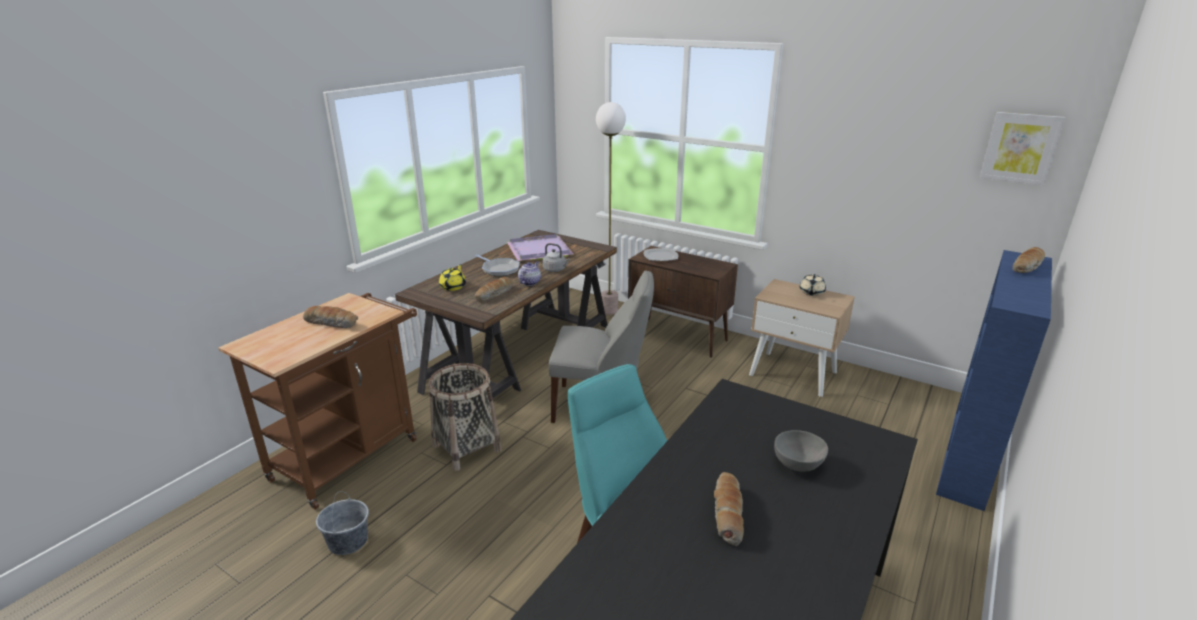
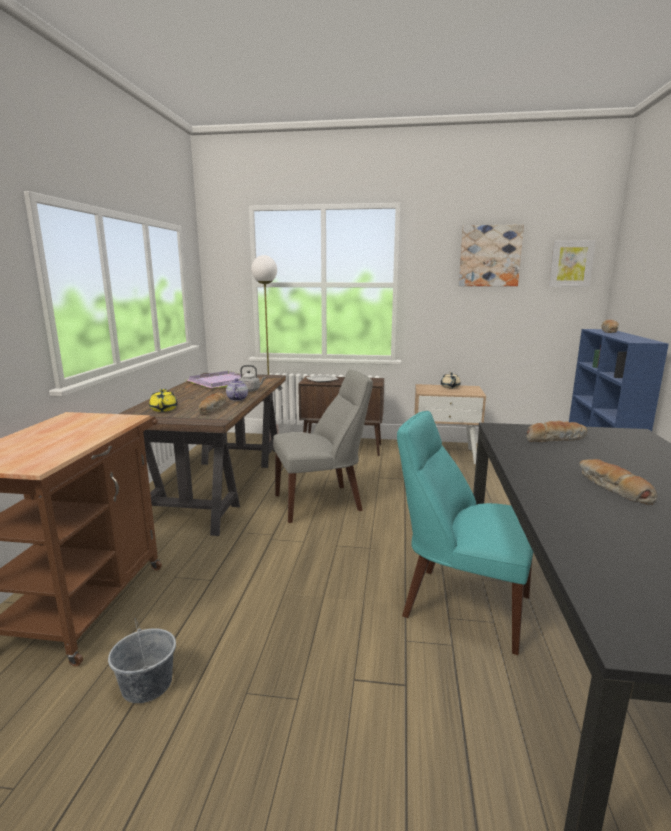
camera: 25 degrees left, 10 degrees down
(332, 323) = (73, 431): bread -> bread (555, 439)
(467, 448) = (222, 561): basket -> none
(499, 269) = (197, 395): frying pan -> none
(799, 464) = (607, 453): grey bowl -> none
(897, 124) = (489, 256): none -> picture

